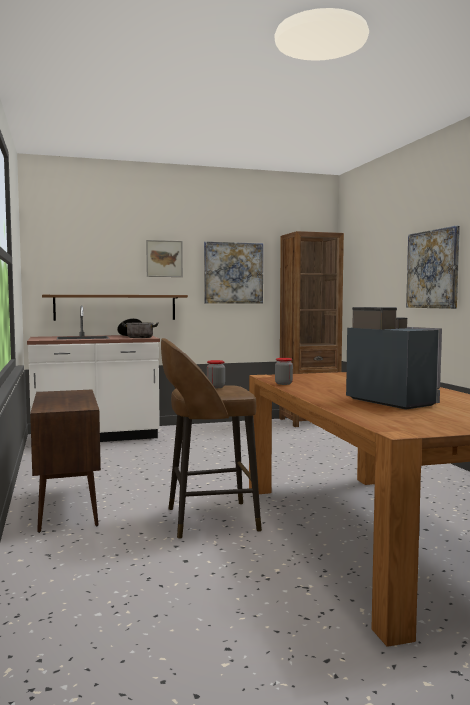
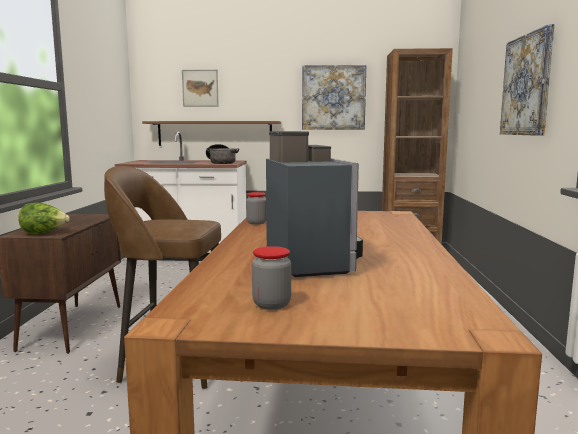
camera: 20 degrees right, 5 degrees up
(71, 407) = (44, 233): none -> lettuce
(164, 258) = (261, 84): picture -> picture (200, 88)
(215, 387) = (175, 222): jar -> jar (271, 304)

